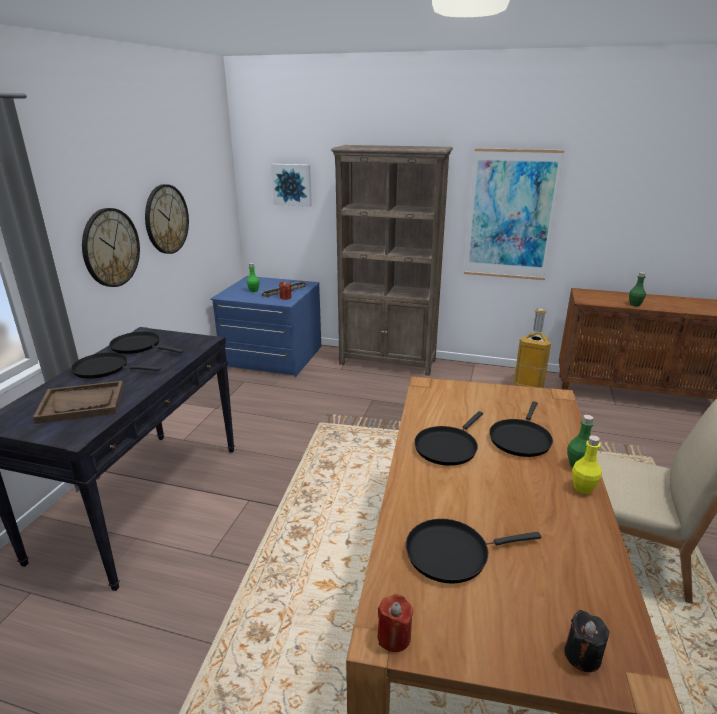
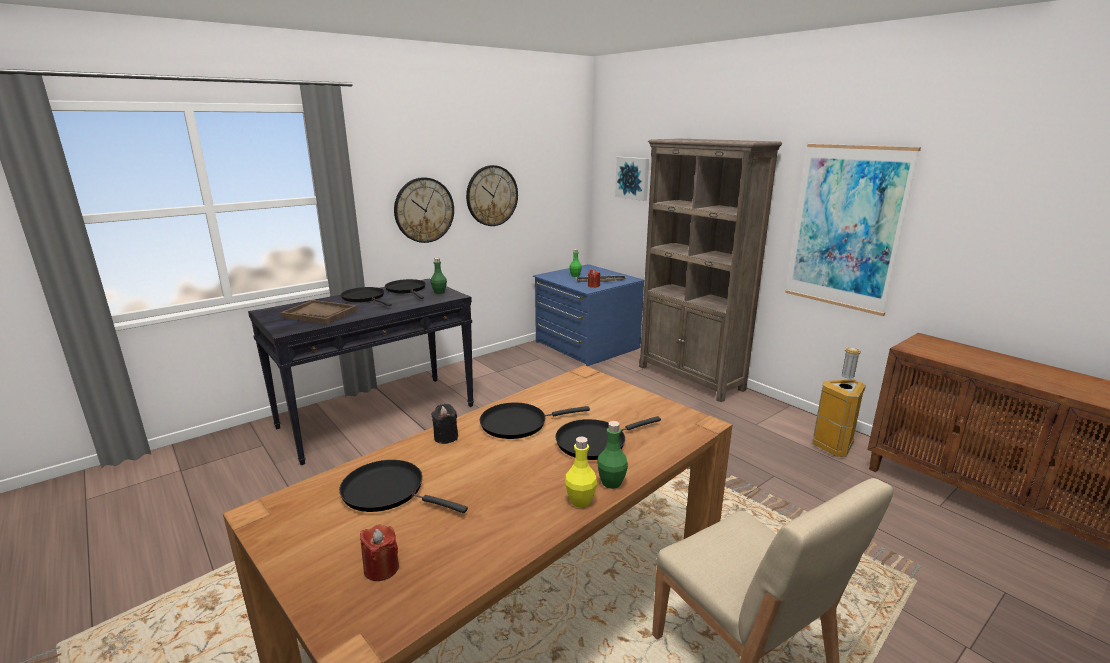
camera: 35 degrees right, 5 degrees down
(394, 637) = (265, 517): red candle -> red candle (381, 568)
(582, 656) = (350, 602): black candle -> black candle (446, 437)
(635, 304) = (986, 368): green bottle -> green bottle (439, 292)

